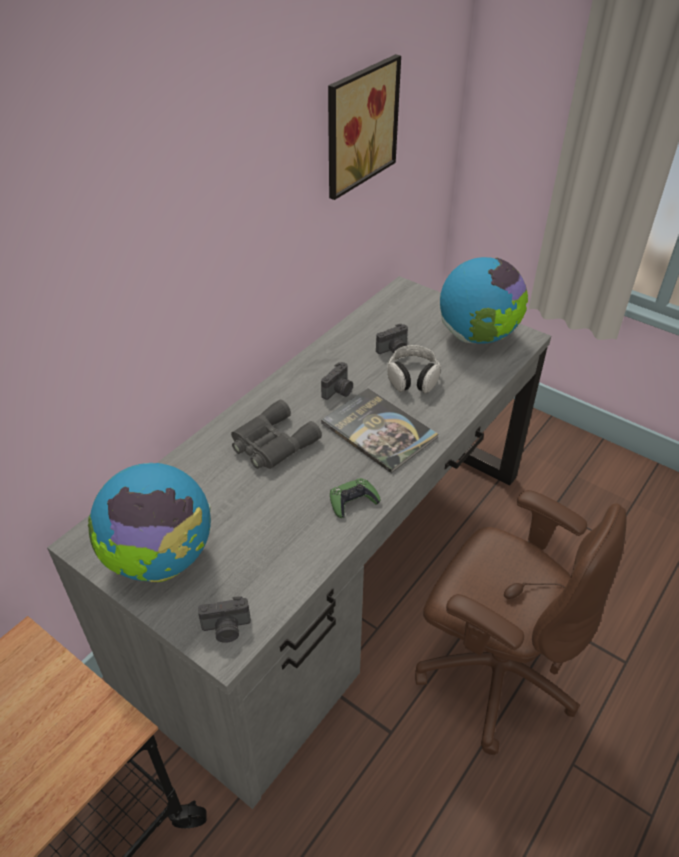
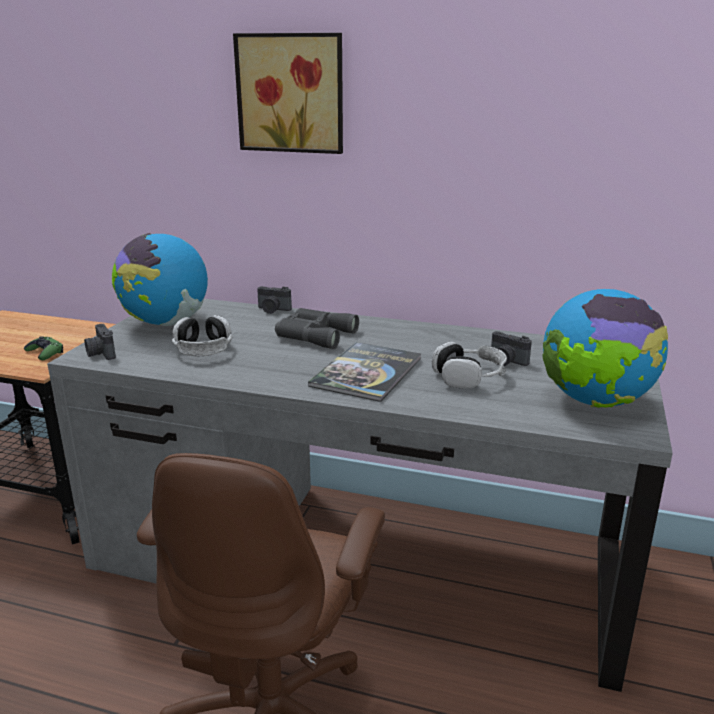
camera: 70 degrees right, 20 degrees down
(265, 533) = (203, 349): none -> headphones
(339, 391) = (410, 347): camera -> camera (273, 310)
(353, 501) = (258, 375): green game controller -> green game controller (45, 352)
(358, 125) = (595, 114): picture -> picture (291, 93)

